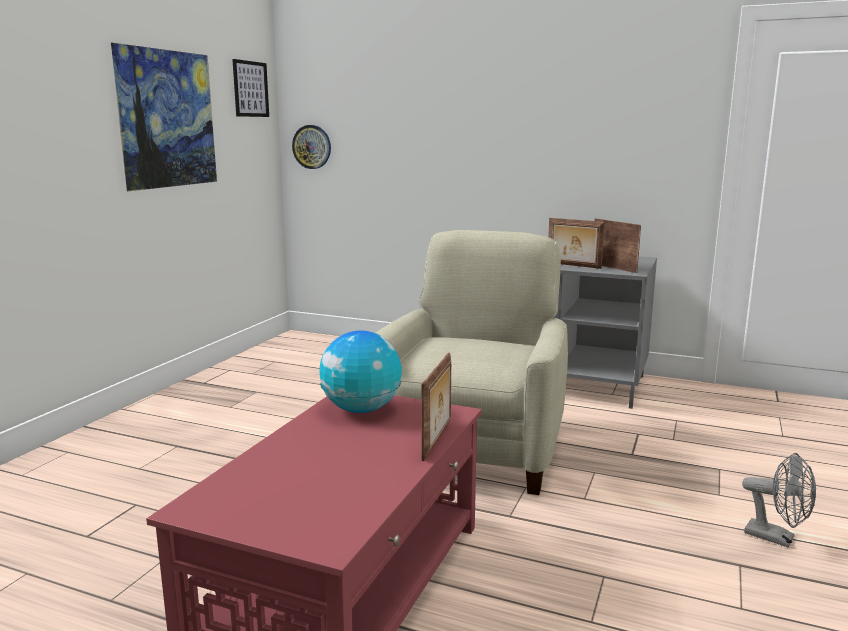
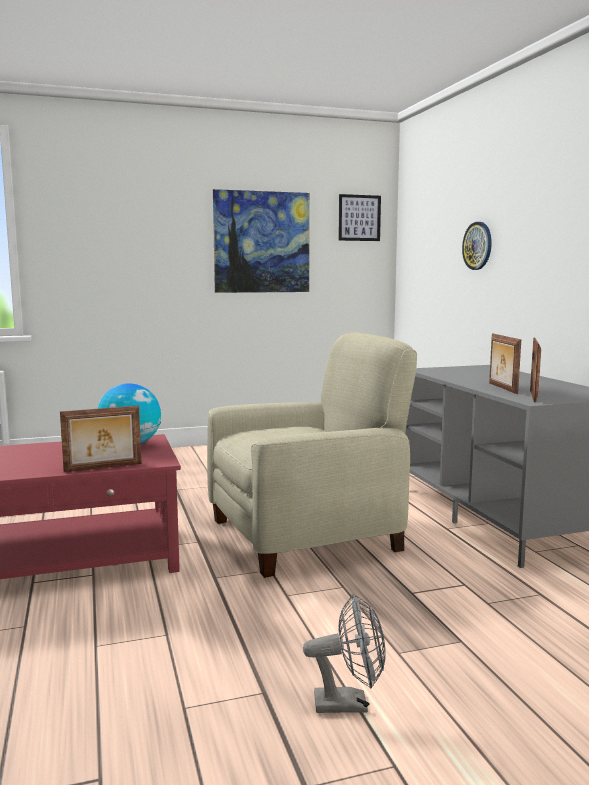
camera: 50 degrees right, 5 degrees down
(312, 147) = (409, 266): wall clock -> wall clock (477, 246)
(777, 538) = (349, 703): grey fan -> grey fan turned 90 degrees counterclockwise

